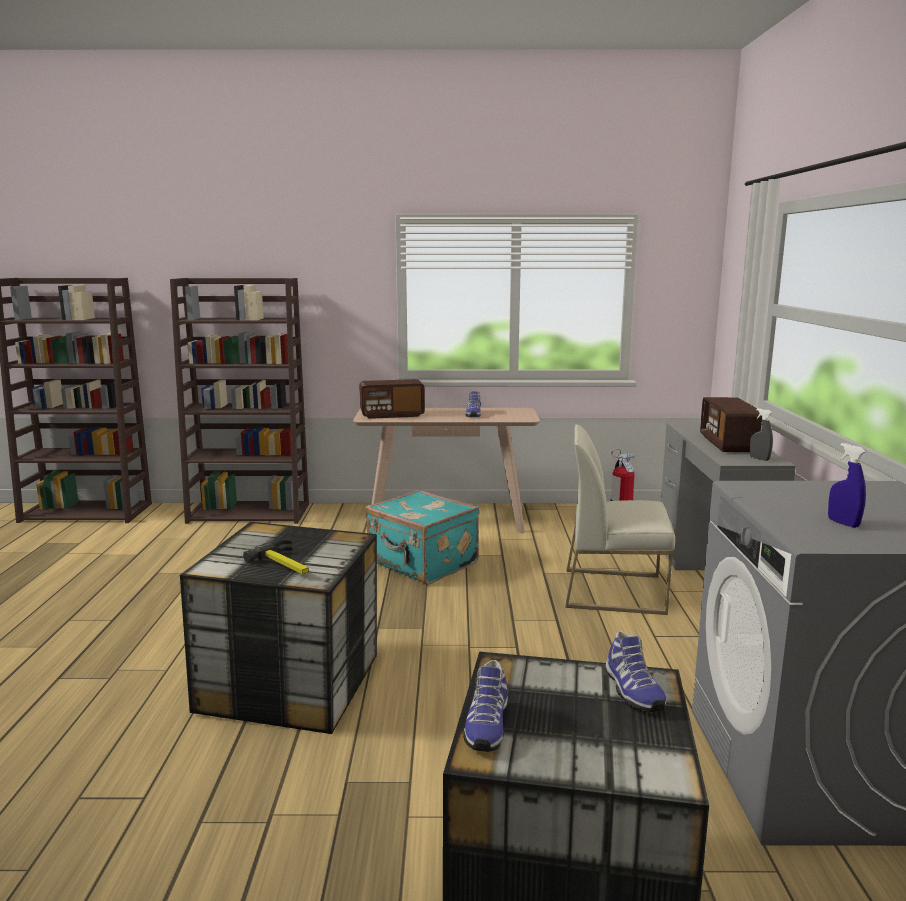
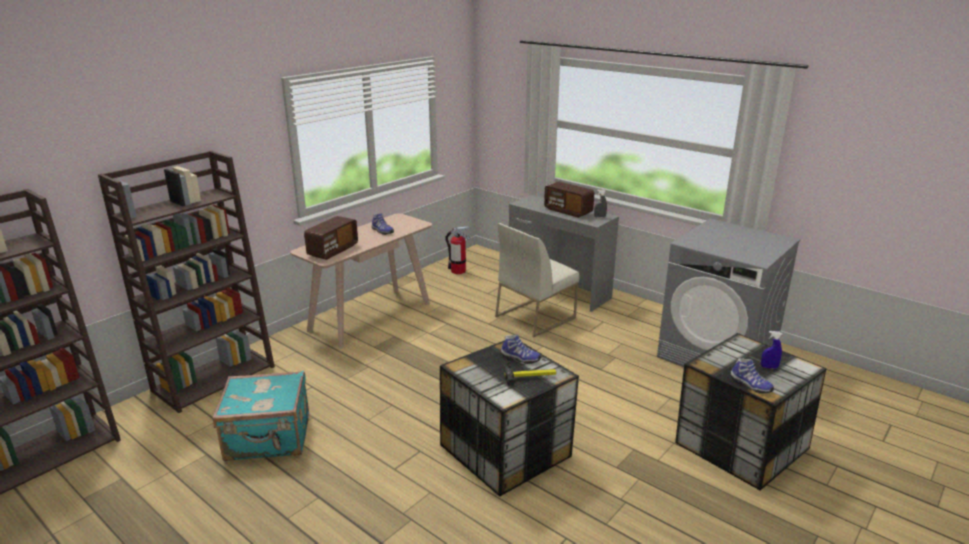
camera: 50 degrees left, 10 degrees up
(422, 564) = (419, 351): turquoise suitcase -> turquoise suitcase (268, 439)
(631, 691) = (747, 348): shoe -> shoe (519, 358)
(843, 523) = (746, 248): blue spray bottle -> blue spray bottle (769, 367)

